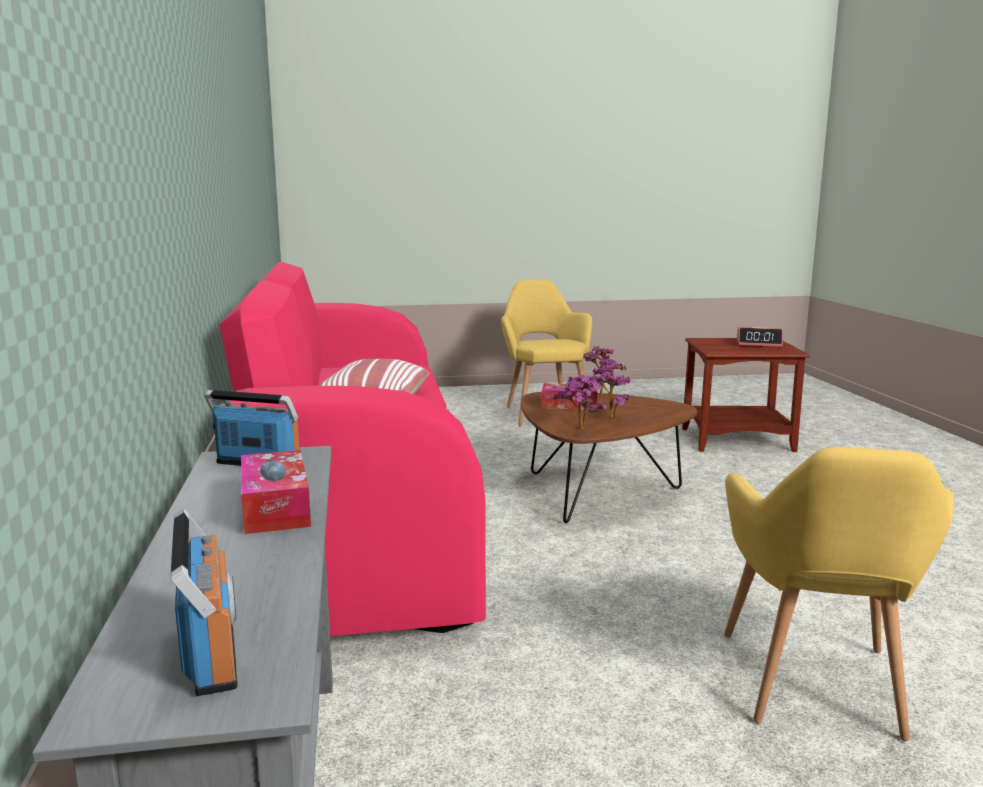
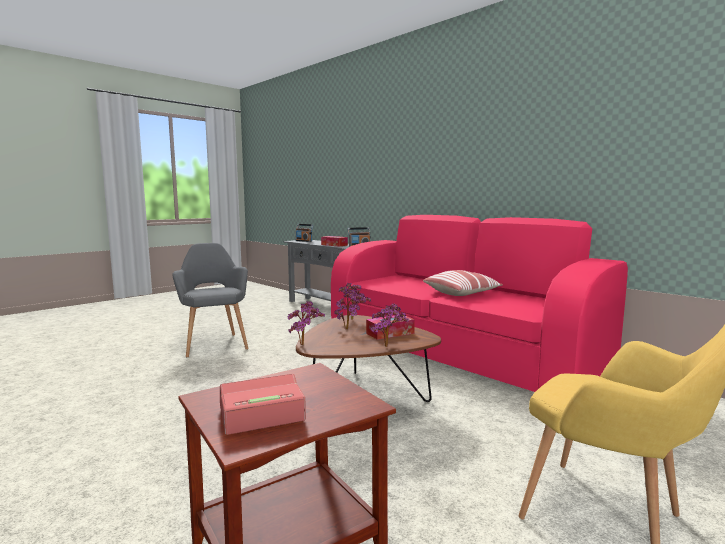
camera: 145 degrees right, 5 degrees down
(684, 410) = (305, 345): none -> potted plant
(815, 692) = (214, 343): yellow armchair -> grey armchair

